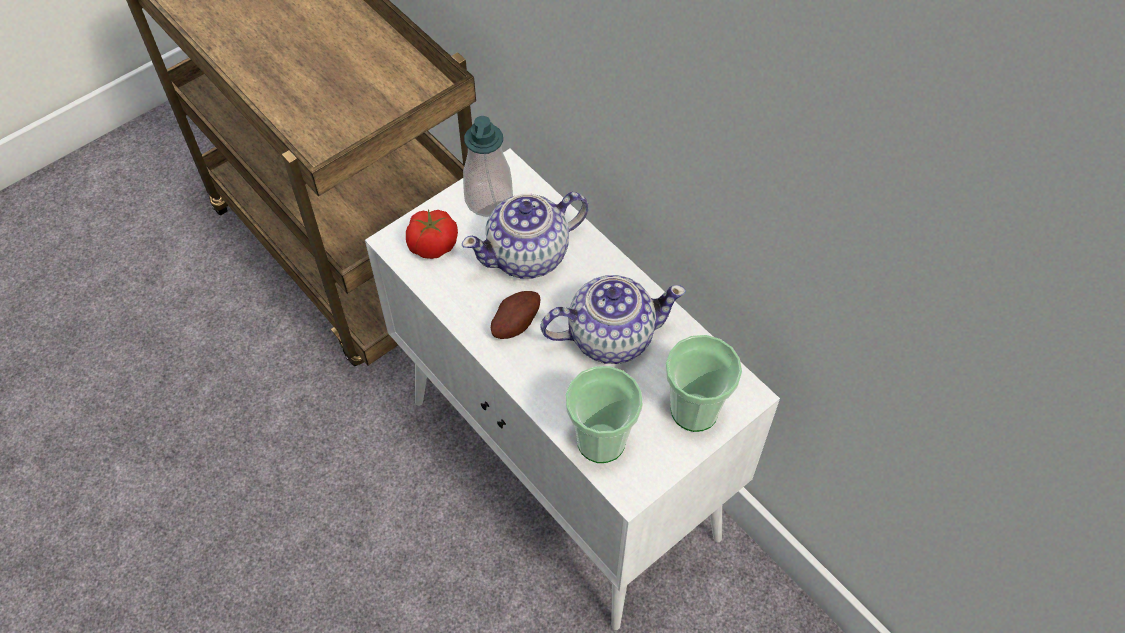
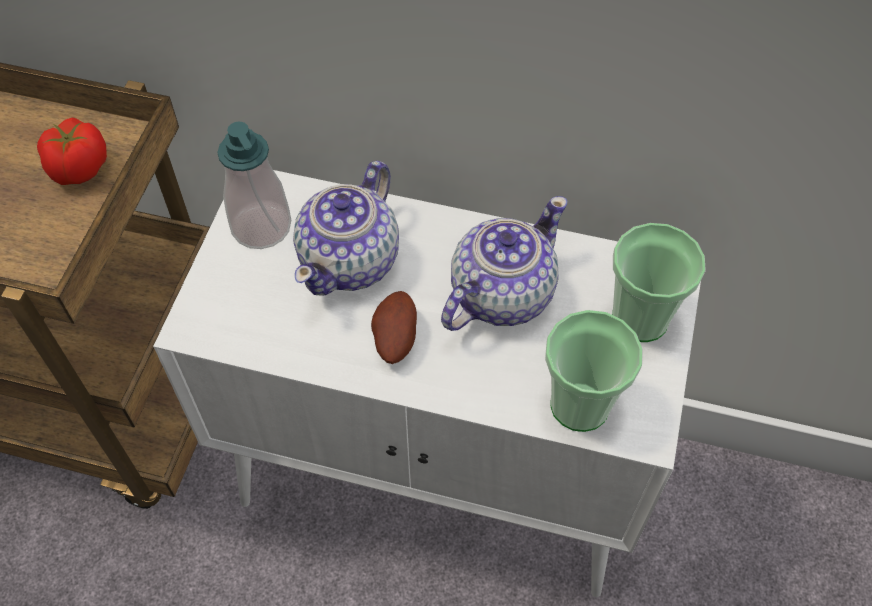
camera: 35 degrees left, 0 degrees up
(433, 246) = (238, 309): tomato -> tomato (79, 169)

